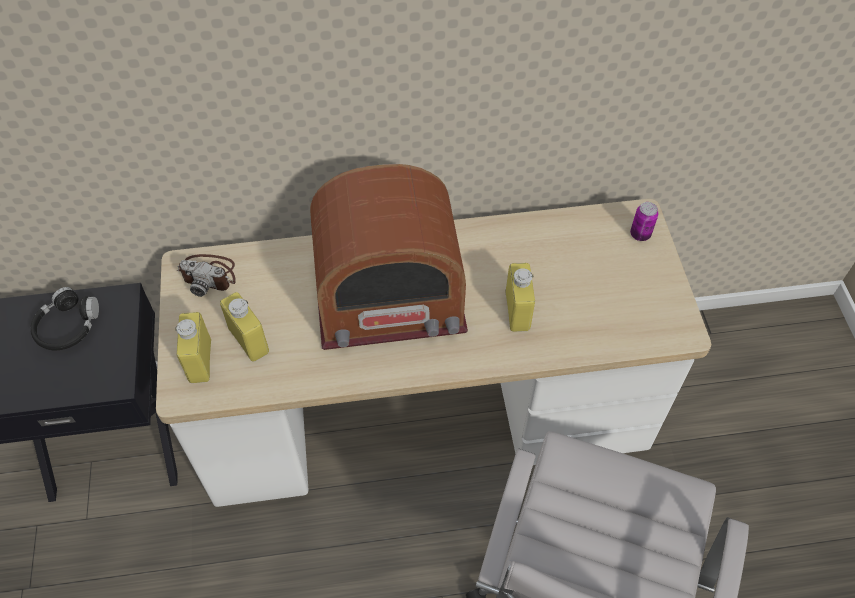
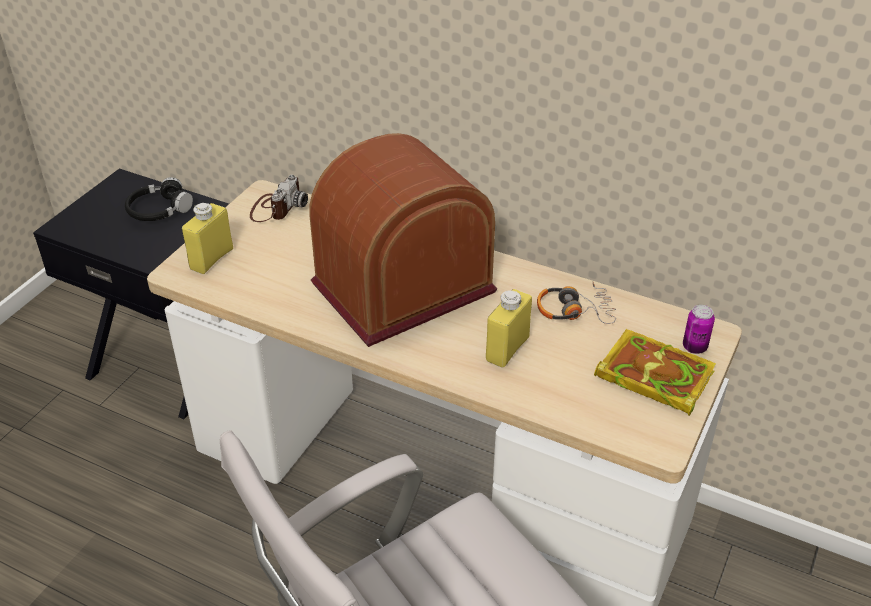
camera: 35 degrees right, 15 degrees down
(209, 275) = (277, 207): camera -> camera turned 120 degrees counterclockwise
(249, 341) = (260, 263): yellow bottle -> none
(389, 298) = (402, 287): radio -> radio turned 120 degrees clockwise
(535, 248) = (574, 310): none -> headphones
(632, 276) = (651, 375): none -> book

